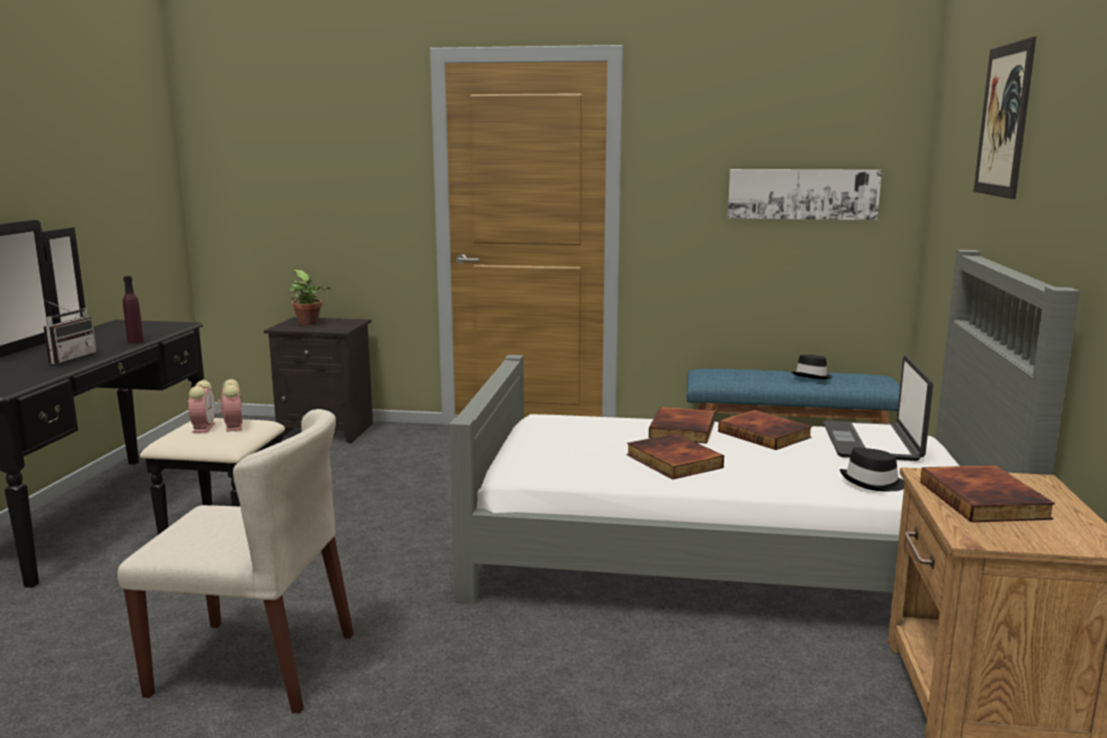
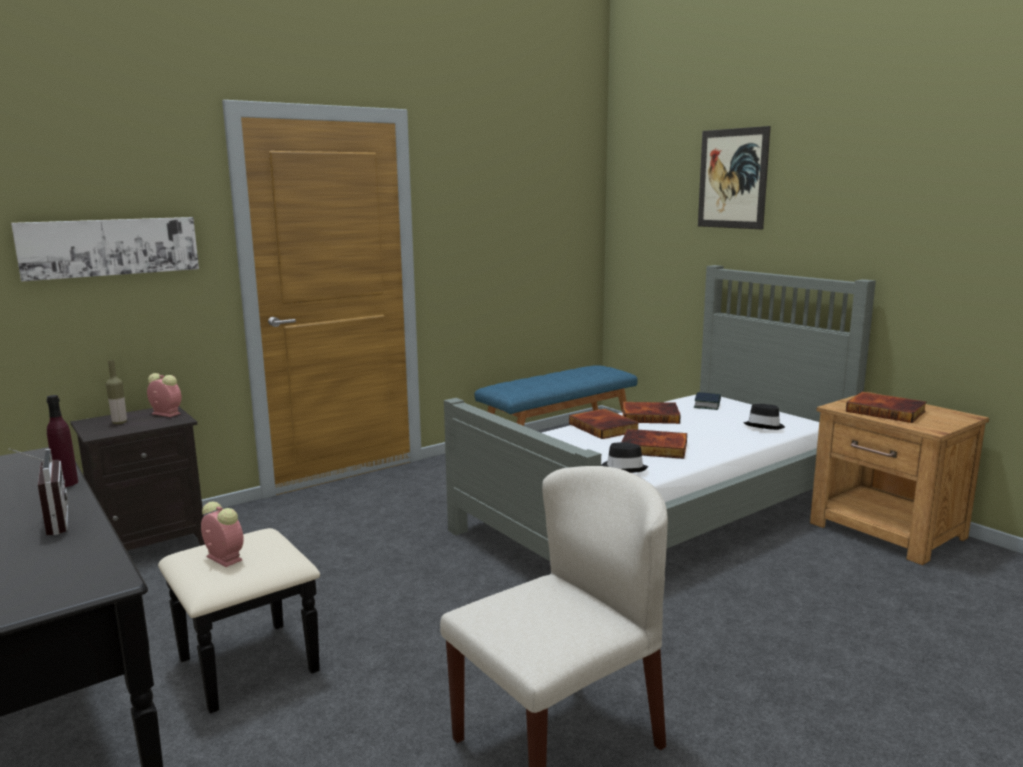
camera: 45 degrees left, 0 degrees up
(233, 426) = (253, 545): alarm clock -> alarm clock (165, 413)
(309, 323) = (119, 422): potted plant -> bottle
(802, 194) = (538, 235): picture -> picture (110, 247)
(812, 376) = (567, 374): black hat -> black hat (623, 468)
(872, 443) = (707, 405): laptop -> book

